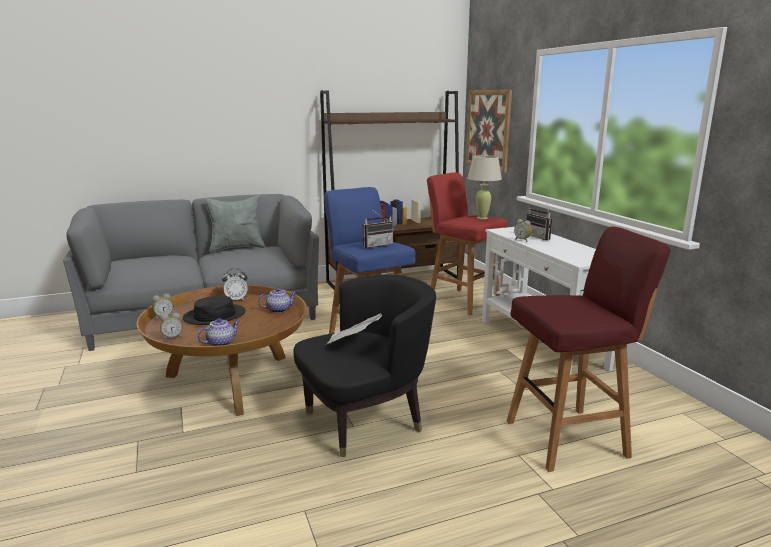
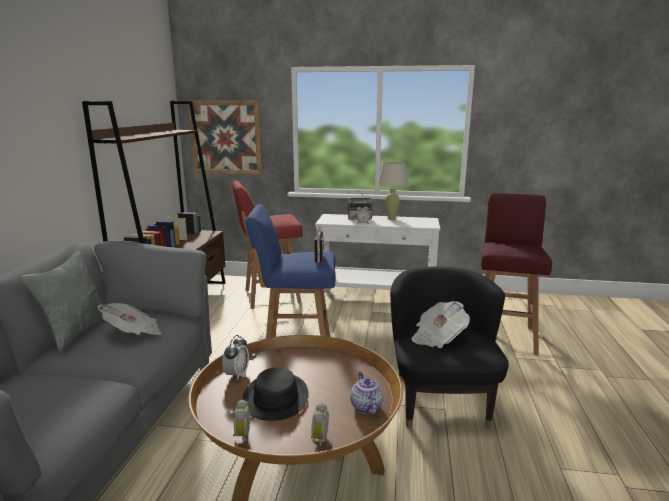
camera: 60 degrees left, 0 degrees up
(247, 257) = (133, 333): none -> newspaper
(279, 310) = (302, 356): teapot -> none
(482, 218) = (283, 216): beige table lamp -> beige table lamp (391, 218)

